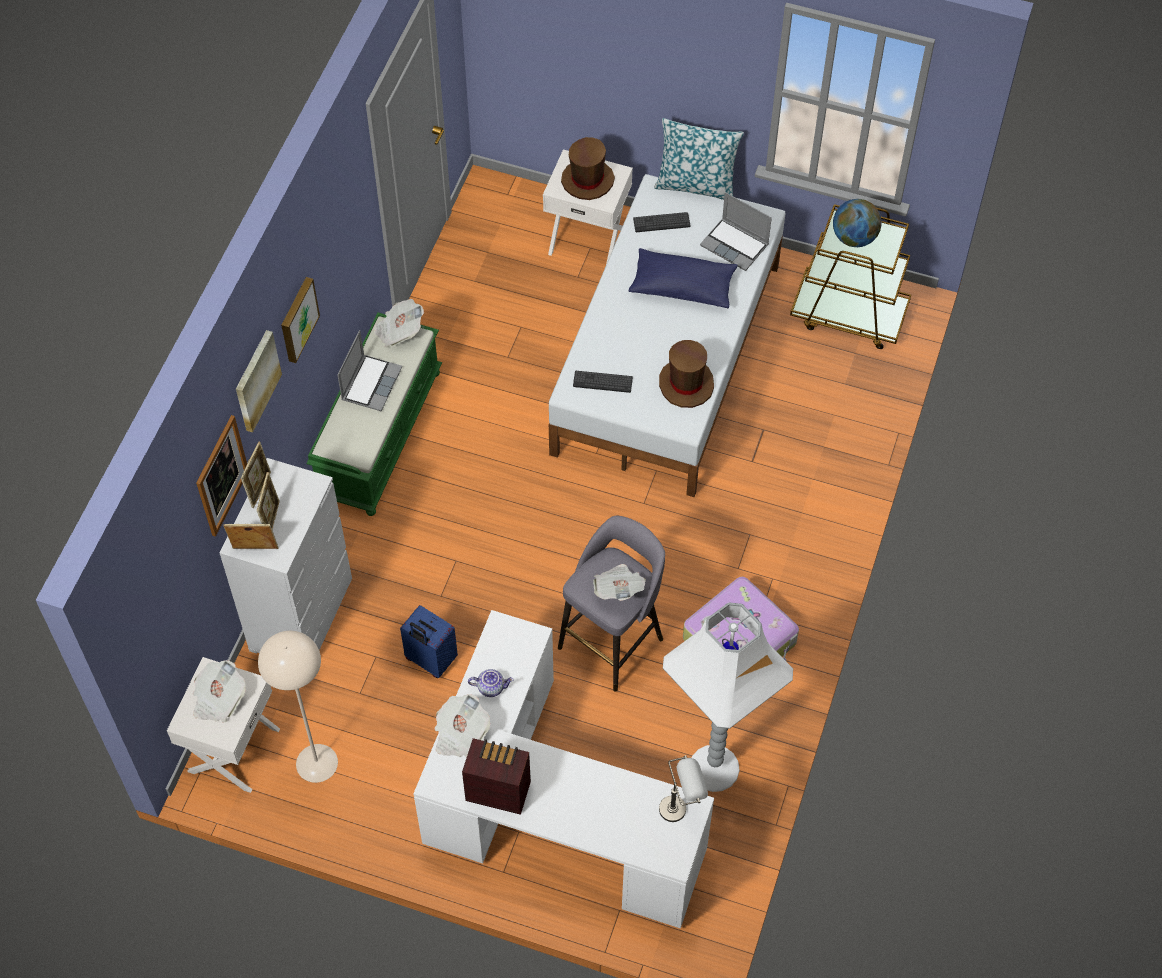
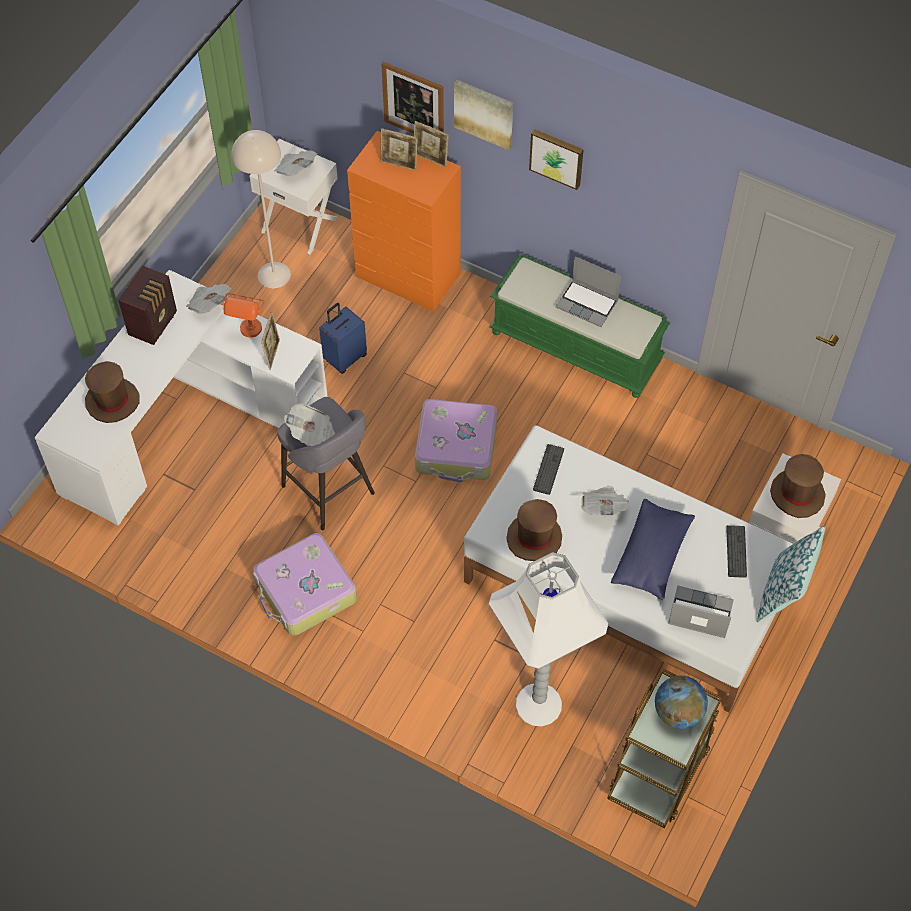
camera: 100 degrees right, 0 degrees up
(254, 550) = (373, 152): picture frame -> picture frame (272, 354)
(301, 614) = (408, 276): white dresser -> orange dresser
(399, 331) = (642, 330): newspaper -> newspaper (603, 507)
(491, 687) = (249, 335): teapot -> orange table lamp
(532, 528) = (457, 448): none -> suitcase
(618, 807) = (112, 401): none -> brown hat
(681, 806) = (99, 445): grey table lamp -> none
(715, 768) = (189, 548): white floor lamp -> white floor lamp (538, 705)
(735, 245) = (699, 613): laptop -> laptop turned 60 degrees clockwise

